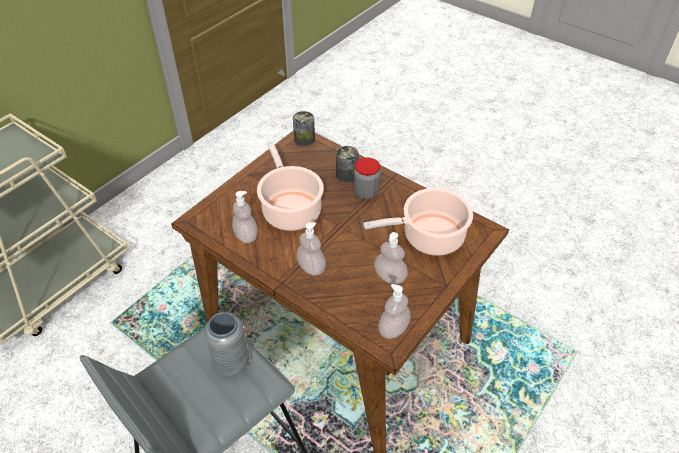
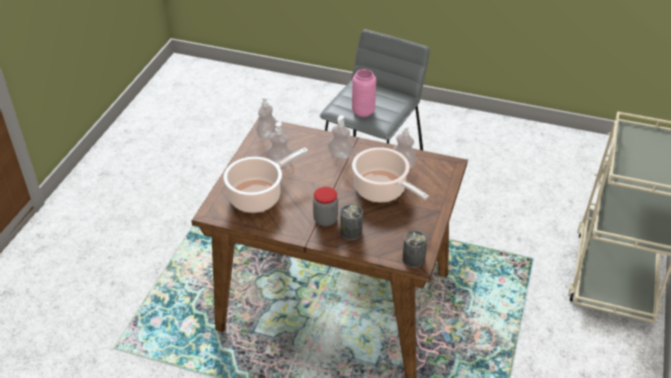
camera: 160 degrees right, 5 degrees down
(232, 363) = (363, 112): grey vase -> pink vase

